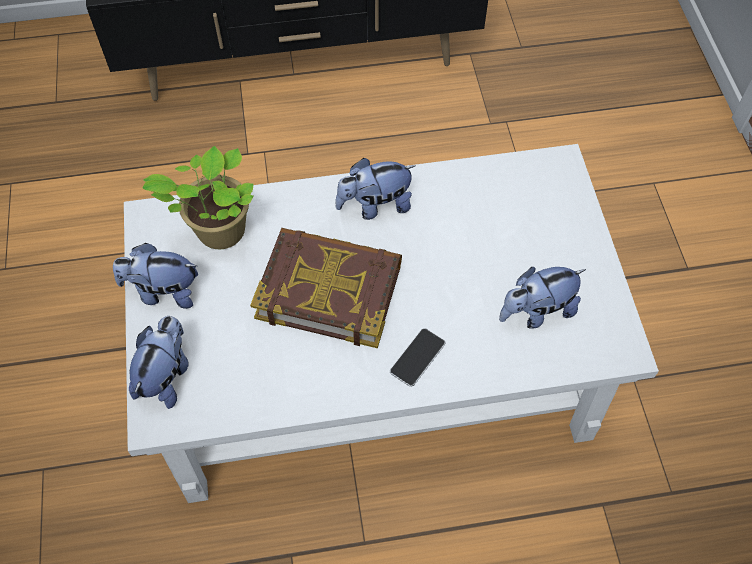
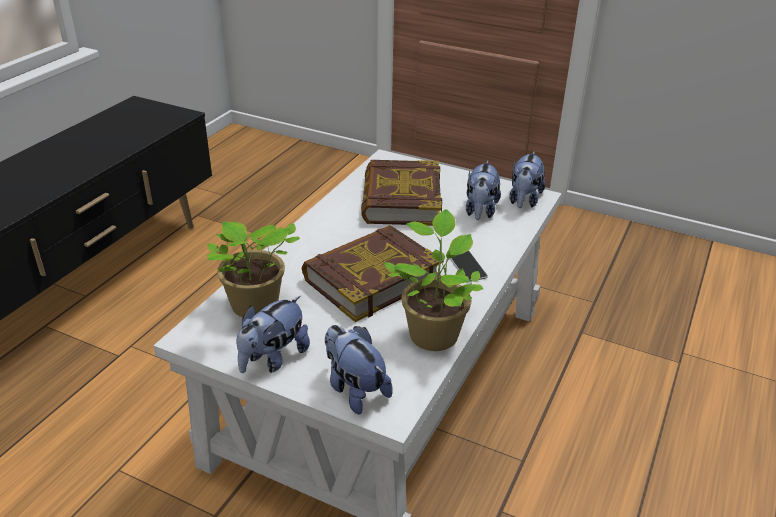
camera: 55 degrees left, 25 degrees down
(286, 390) = (433, 333): none -> potted plant
(375, 206) = (327, 232): plush toy -> plush toy (524, 200)
(490, 228) = (401, 200): none -> book

